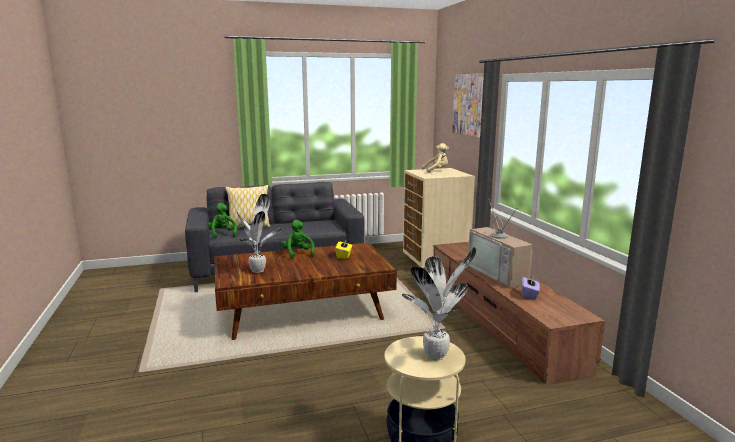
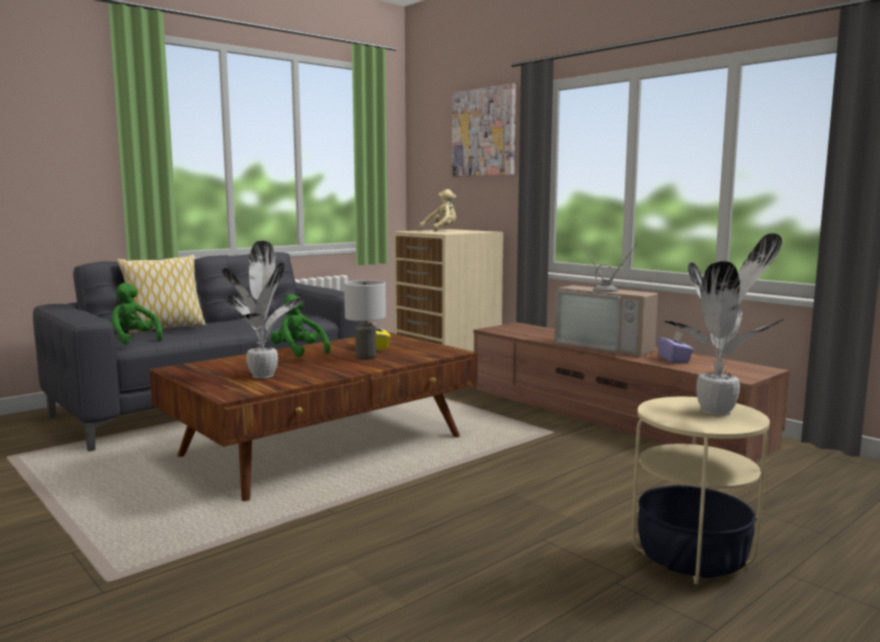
camera: 25 degrees left, 5 degrees down
(327, 264) = (366, 357): none -> white table lamp

